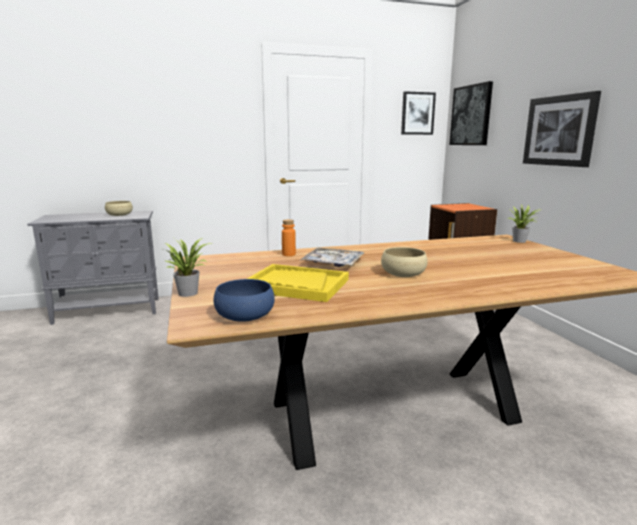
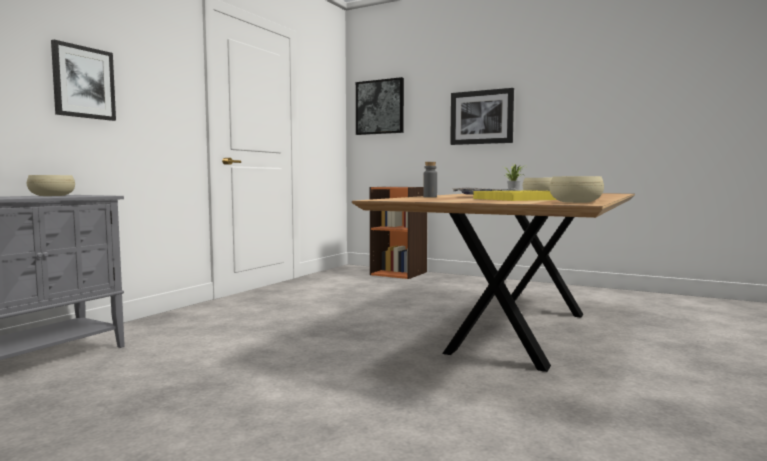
camera: 45 degrees left, 10 degrees down
(188, 292) = (489, 202): potted plant -> none
(245, 315) = (575, 202): blue bowl -> beige bowl
(288, 254) = (430, 197): orange bottle -> grey bottle
(417, 113) = (327, 102): picture -> picture (83, 82)

